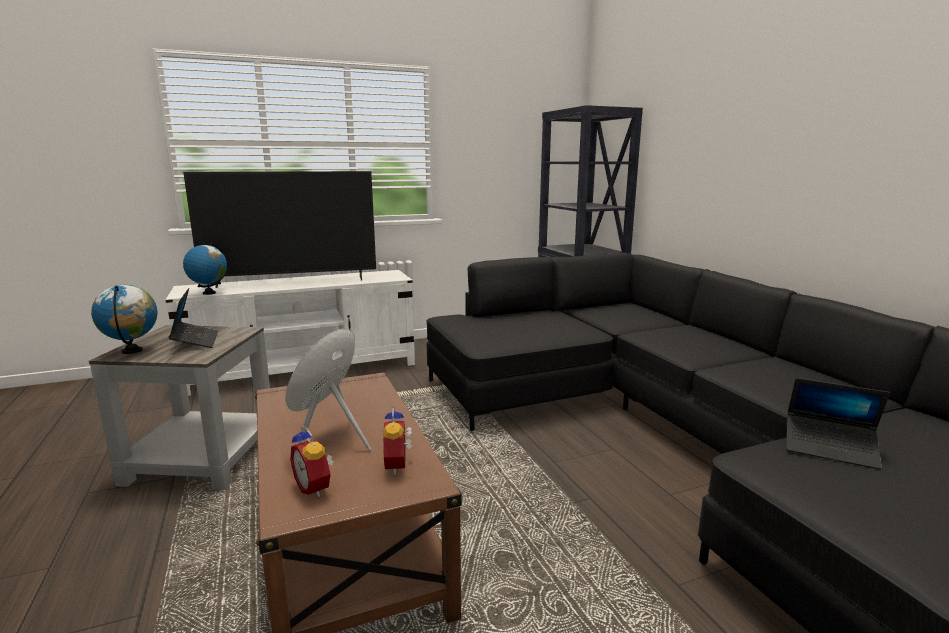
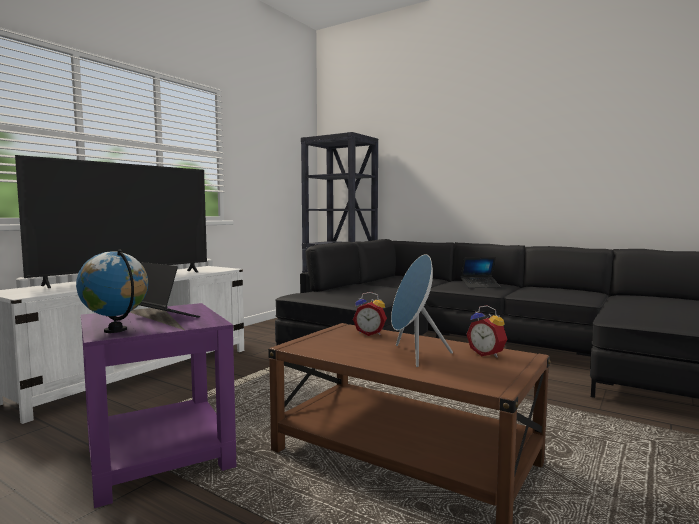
camera: 35 degrees left, 10 degrees down
(201, 457) = (157, 456): grey side table -> purple side table
(209, 293) = (57, 291): globe -> none
(315, 487) = (472, 373): alarm clock -> alarm clock (370, 333)
(829, 448) = (629, 308): laptop -> laptop (480, 286)

